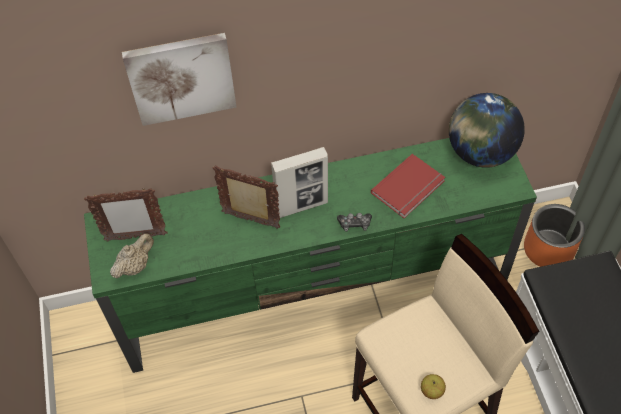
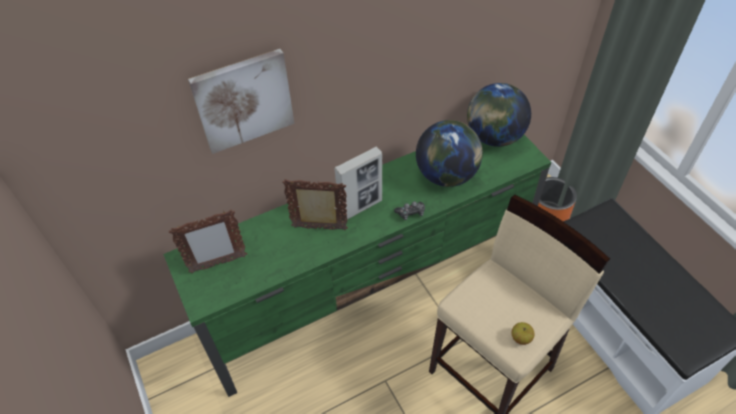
camera: 15 degrees left, 5 degrees down
(135, 266) = (224, 289): beige teapot -> none
(409, 188) = (446, 175): red book -> globe

